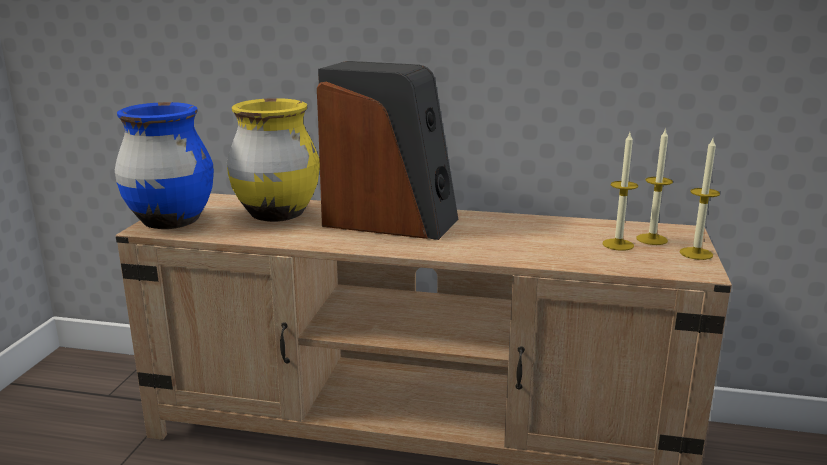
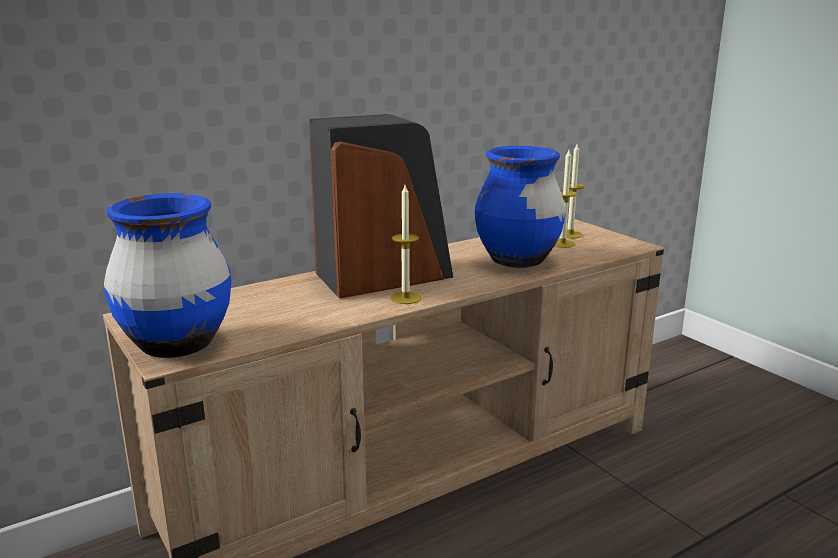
camera: 45 degrees left, 0 degrees up
(276, 214) = (270, 303): yellow vase -> none
(529, 245) = (517, 261): none -> blue vase
(696, 253) = (610, 236): candle -> candle (405, 298)

